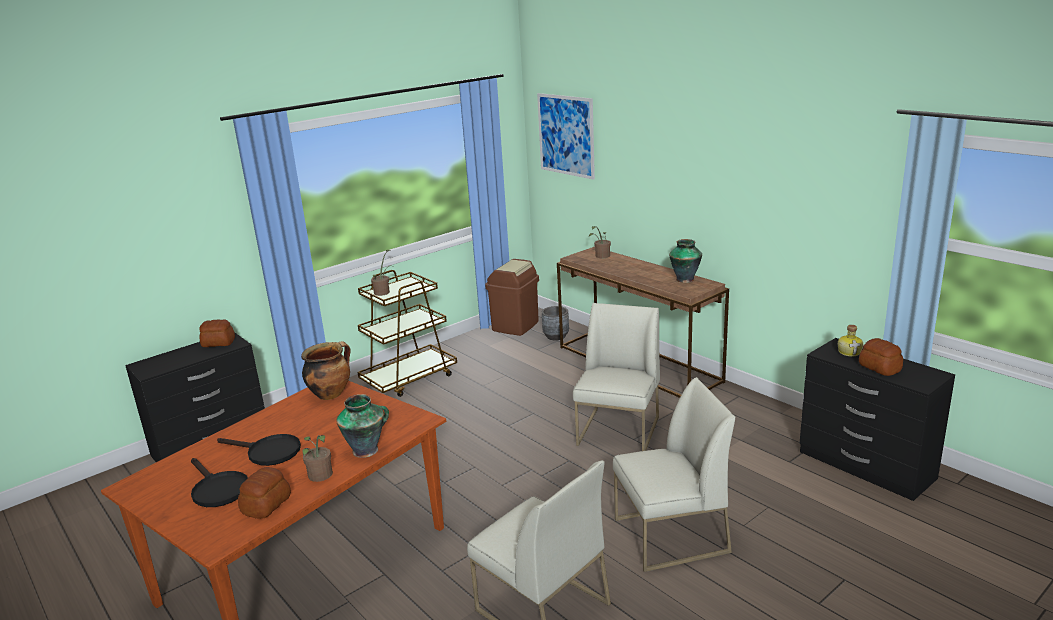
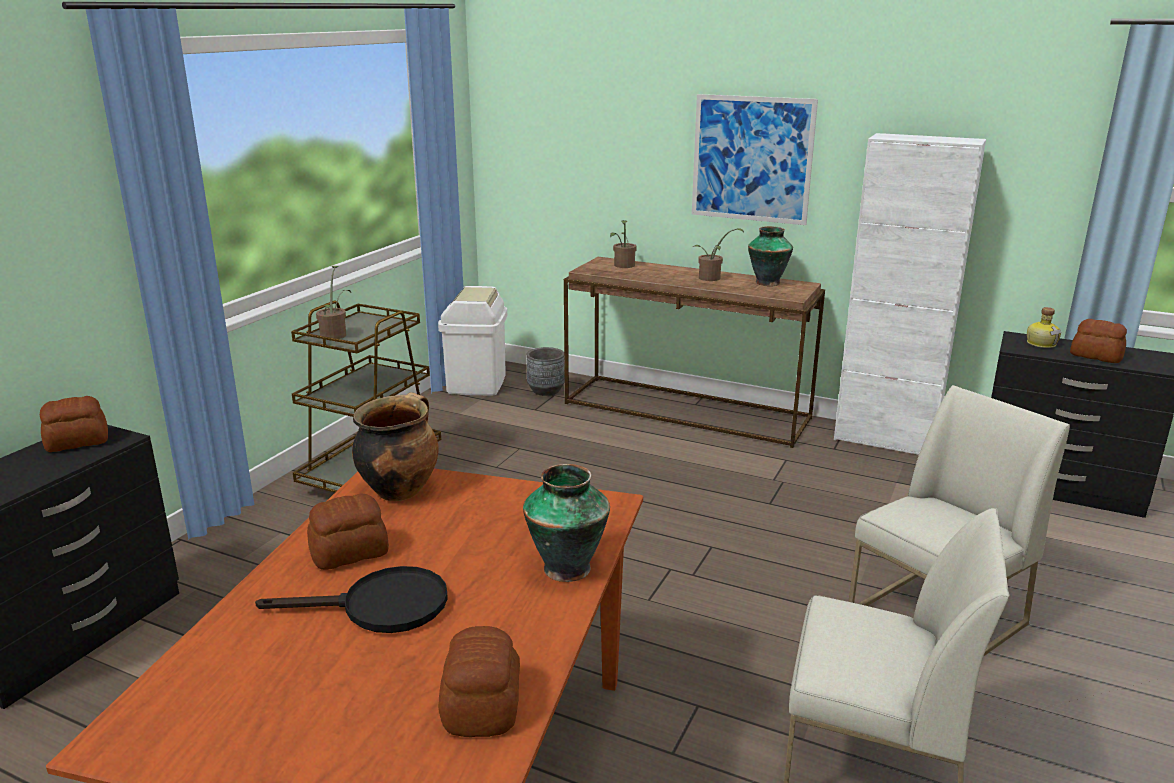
camera: 25 degrees left, 0 degrees up
(217, 489) = (342, 699): black frying pan -> none
(279, 423) = (350, 552): none -> bread
(320, 476) = (533, 629): potted plant -> potted plant (712, 278)
(515, 326) = (477, 384): brown trash can -> white trash can
(566, 135) = (547, 99): picture -> picture (752, 159)
(619, 431) = (741, 497): white chair -> none
(764, 408) = (885, 440): none -> white cabinet

